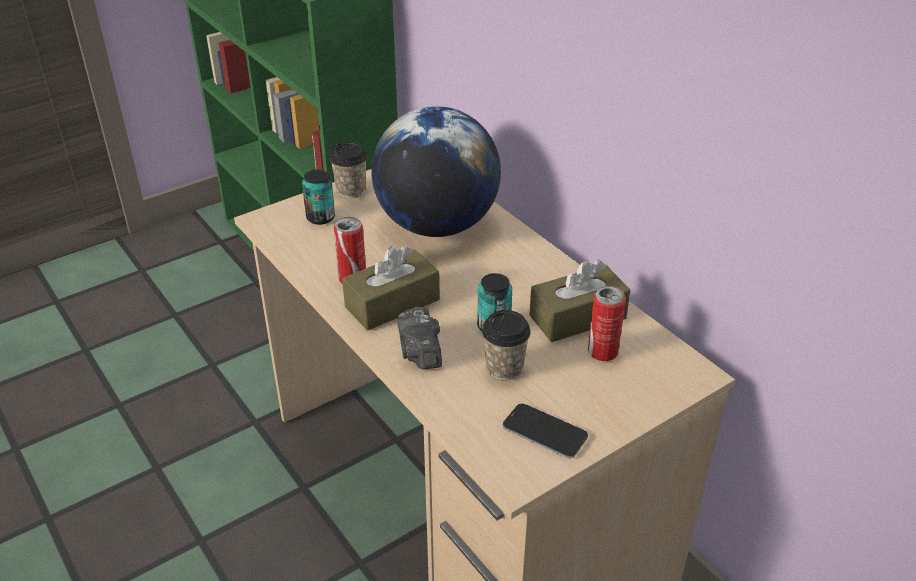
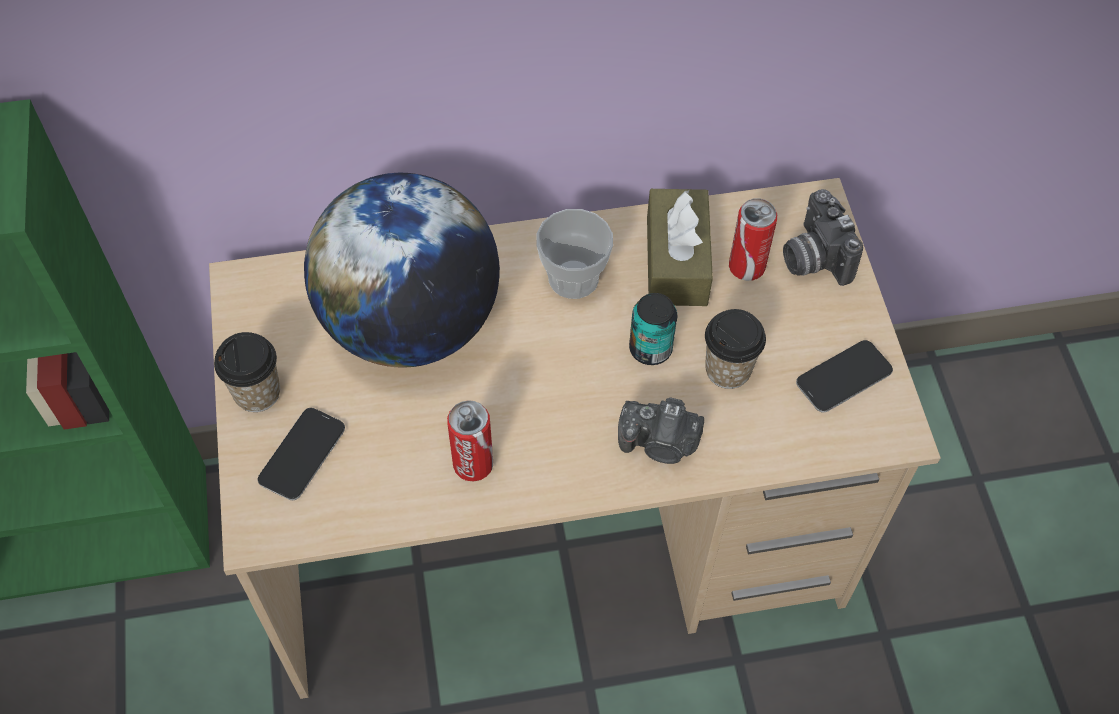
camera: 65 degrees left, 20 degrees up
(320, 218) = (302, 454): can -> phone
(392, 303) = (549, 437): brown tissue box -> none
(523, 276) = (573, 278): none -> cup
(642, 384) = (812, 258): none -> camera

